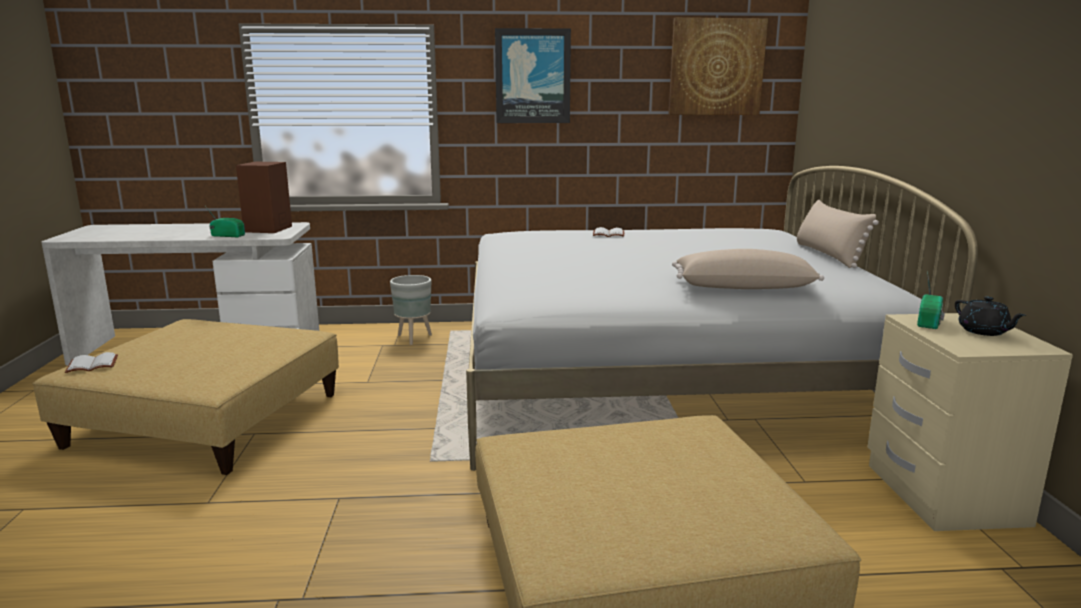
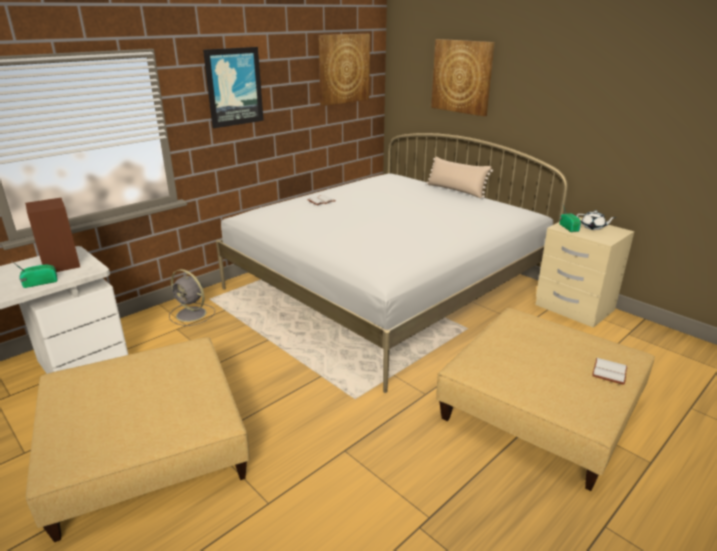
camera: 40 degrees left, 10 degrees up
(91, 365) = (63, 454): white book -> white book (610, 372)
(414, 338) = (192, 314): grey planter -> grey fan
(743, 287) = (469, 227): beige pillow -> none
(871, 71) = (462, 77): none -> picture
(983, 331) = (593, 227): black teapot -> white teapot

